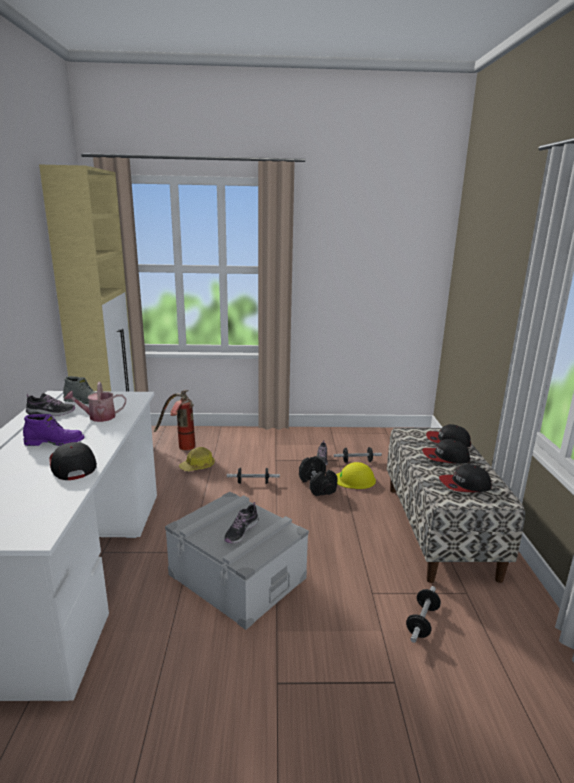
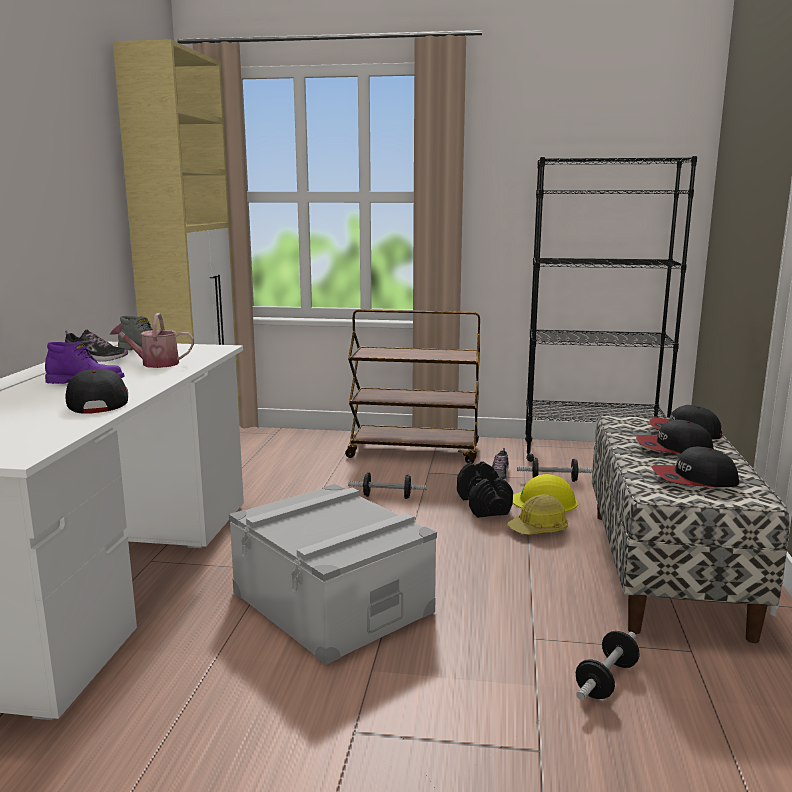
camera: 10 degrees right, 5 degrees down
(180, 447) = (293, 452): fire extinguisher -> none
(198, 466) = (312, 474): hard hat -> hard hat (538, 529)
(241, 531) = (335, 526): shoe -> none
(262, 442) = (414, 452): none -> brown cart
(376, 437) = (592, 453): none -> black bookcase

